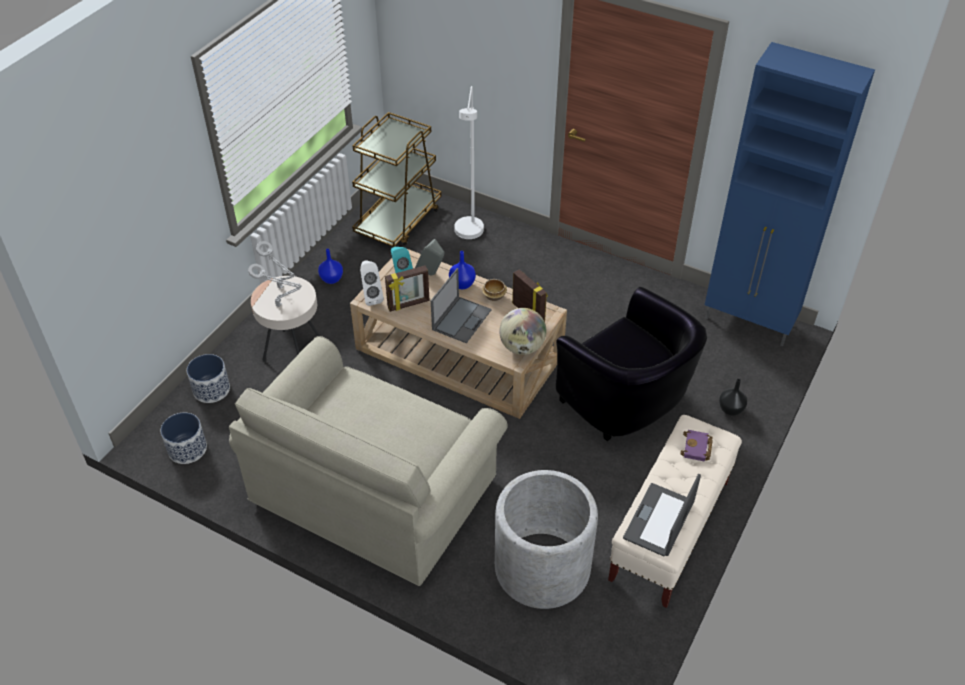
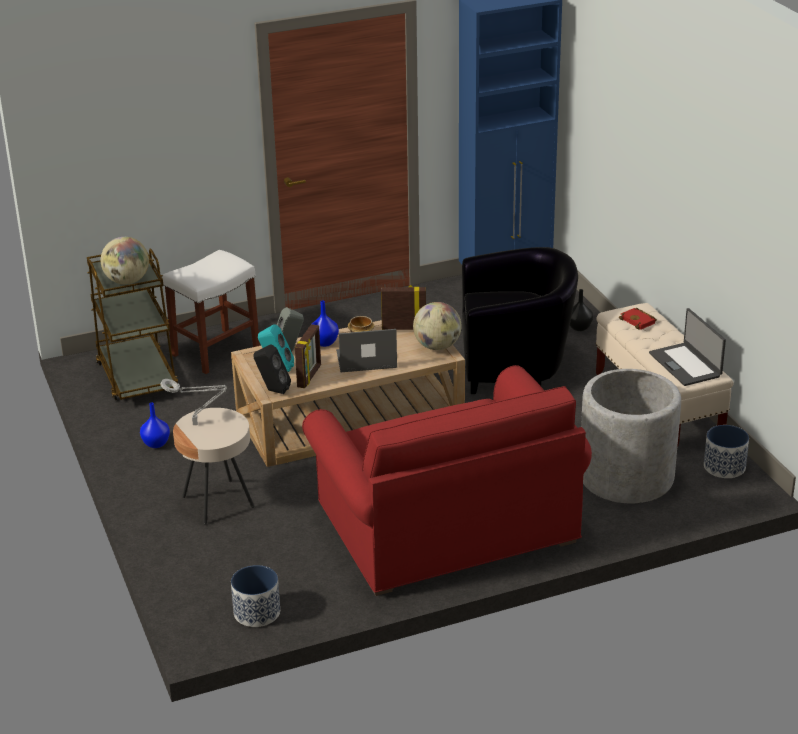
camera: 50 degrees left, 15 degrees down
(212, 389) = (199, 569): planter -> planter (724, 467)
(280, 305) = (220, 433): grey table lamp -> none
(371, 297) = (272, 390): white speaker -> black speaker
(373, 490) = (446, 525): beige sofa -> red sofa
(383, 147) = (127, 281): none -> globe
(462, 319) = (365, 359): laptop -> laptop turned 75 degrees counterclockwise
(469, 235) = (216, 350): white floor lamp -> white stool
(697, 448) = (639, 321): purple book -> red book

